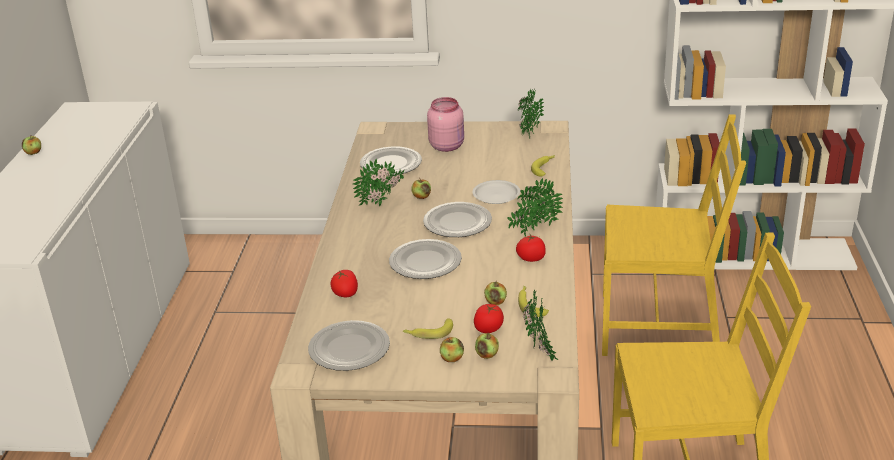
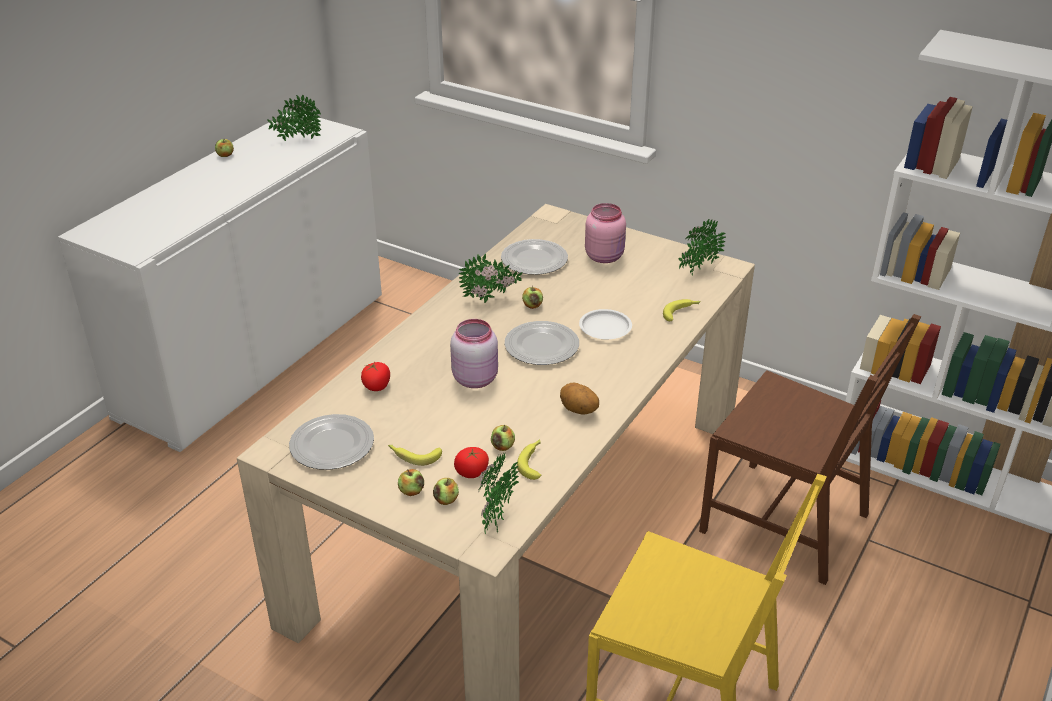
camera: 25 degrees right, 5 degrees up
(425, 261) = (475, 378): plate -> pink jar
(531, 258) = (578, 411): tomato -> potato
(533, 230) = (607, 380): potted plant -> potted plant (297, 139)
(660, 325) = (786, 522): yellow chair -> brown chair

